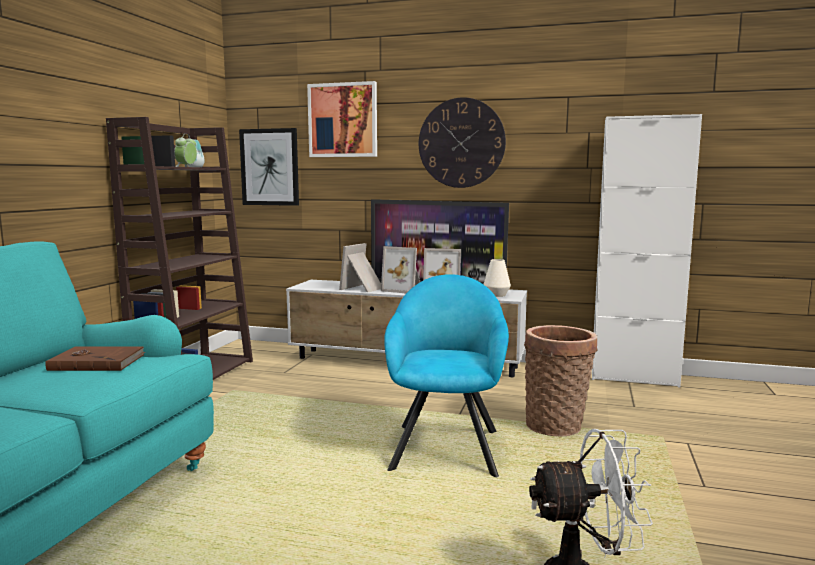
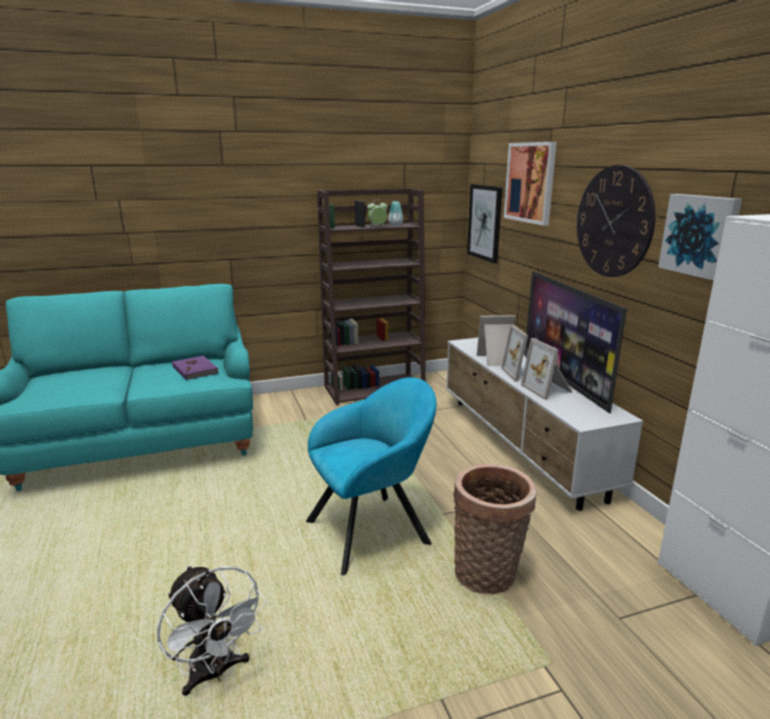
camera: 55 degrees right, 10 degrees up
(97, 362) = (196, 369): brown book -> purple book
(496, 295) = (584, 413): white vase -> none
(549, 142) = (700, 235): none -> picture

